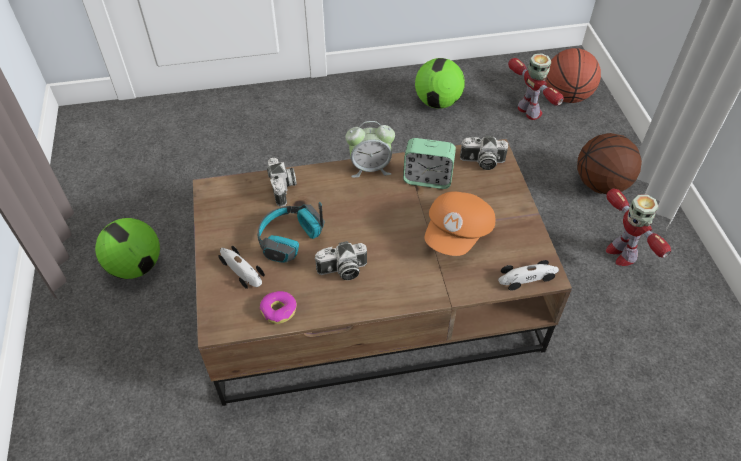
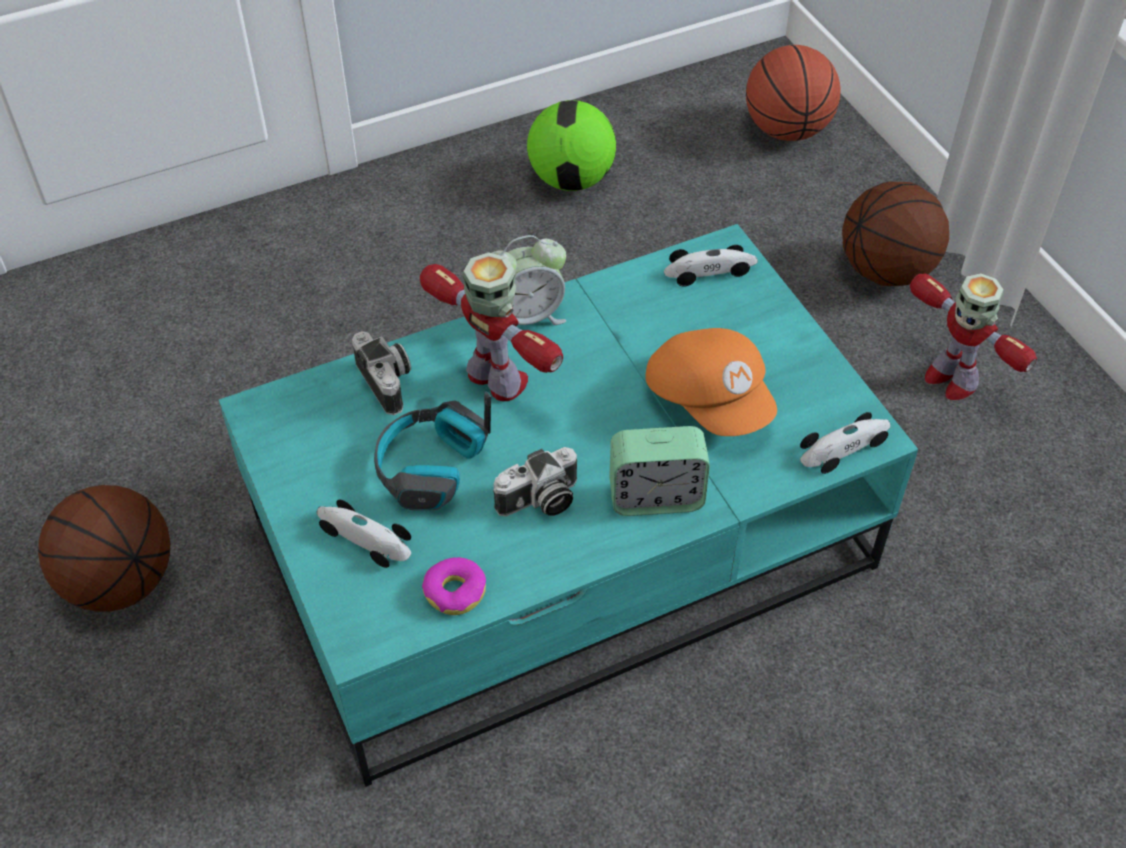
camera: 15 degrees left, 0 degrees up
(135, 266) = (119, 581): football -> basketball
(372, 297) = (566, 542): brown coffee table -> turquoise coffee table
(427, 179) = (630, 317): alarm clock -> alarm clock (656, 496)
(458, 234) = (711, 399): orange cap -> orange cap turned 45 degrees counterclockwise
(482, 162) = (710, 271): camera -> toy car
(529, 112) = (733, 168): toy robot -> toy robot (497, 380)

